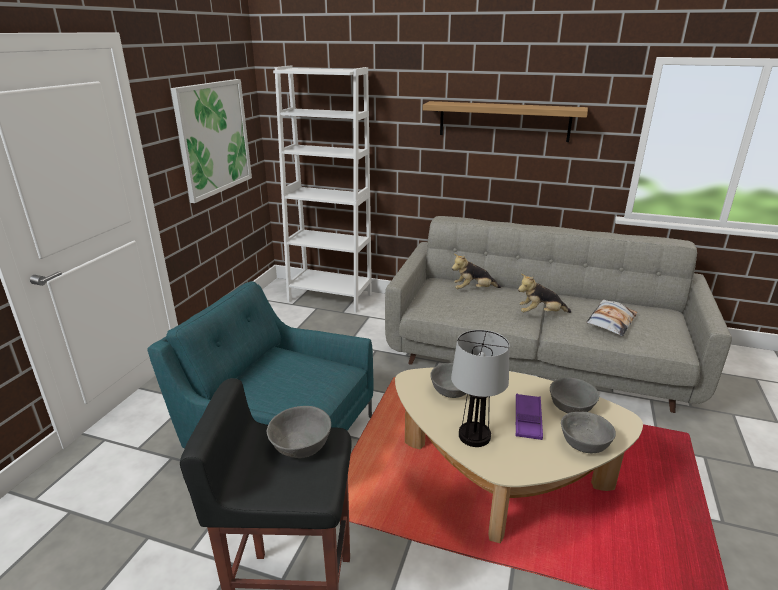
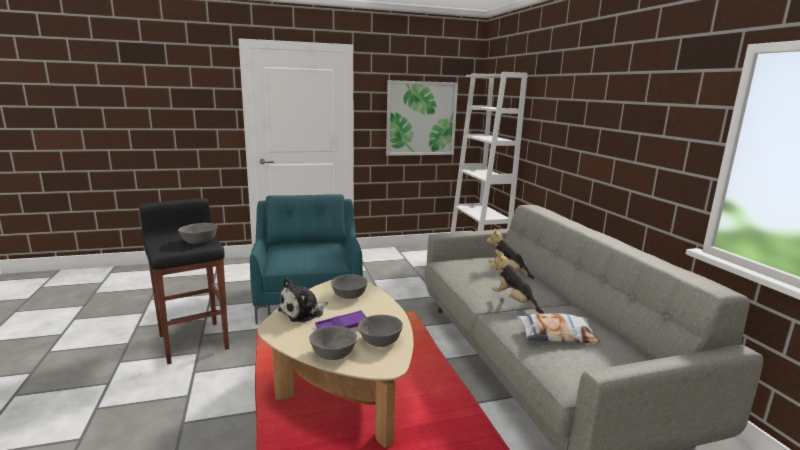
camera: 55 degrees right, 10 degrees down
(474, 435) = (303, 312): table lamp -> plush toy
(503, 121) = (605, 121): shelf -> none

